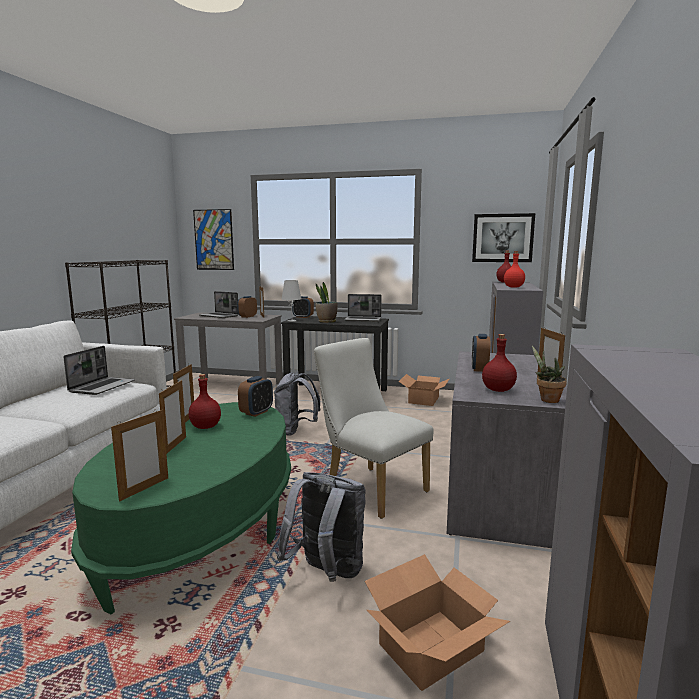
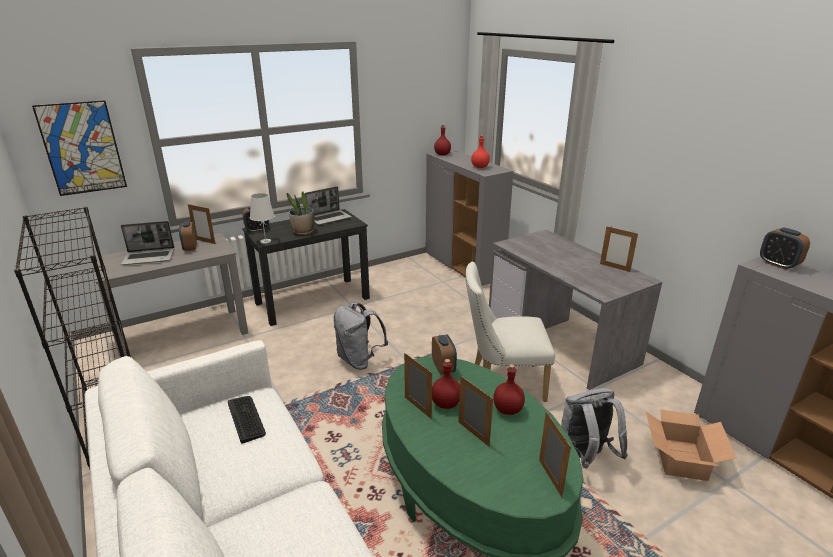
camera: 45 degrees left, 15 degrees up
(102, 387) = (246, 418): laptop -> keyboard
(423, 400) = (395, 279): cardboard box -> none
(479, 369) = (549, 261): alarm clock -> alarm clock (778, 264)
(498, 390) = (601, 281): red bottle -> red bottle (507, 409)
(502, 238) = (431, 111): picture -> none
(546, 400) = (636, 280): potted plant -> none

